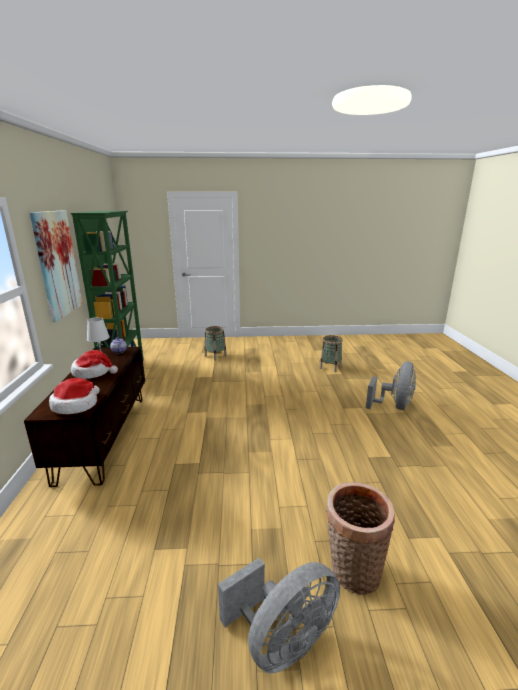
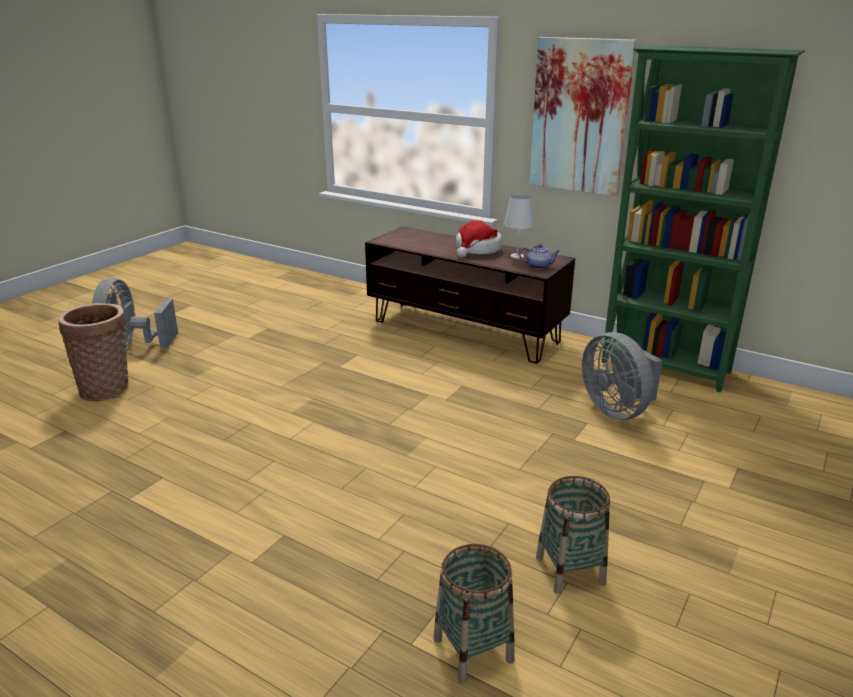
camera: 125 degrees right, 5 degrees up
(76, 405) = (402, 239): hat -> none
(215, 356) = (698, 479): basket -> basket (570, 570)
(394, 406) = (190, 616): grey fan -> grey fan (617, 409)

